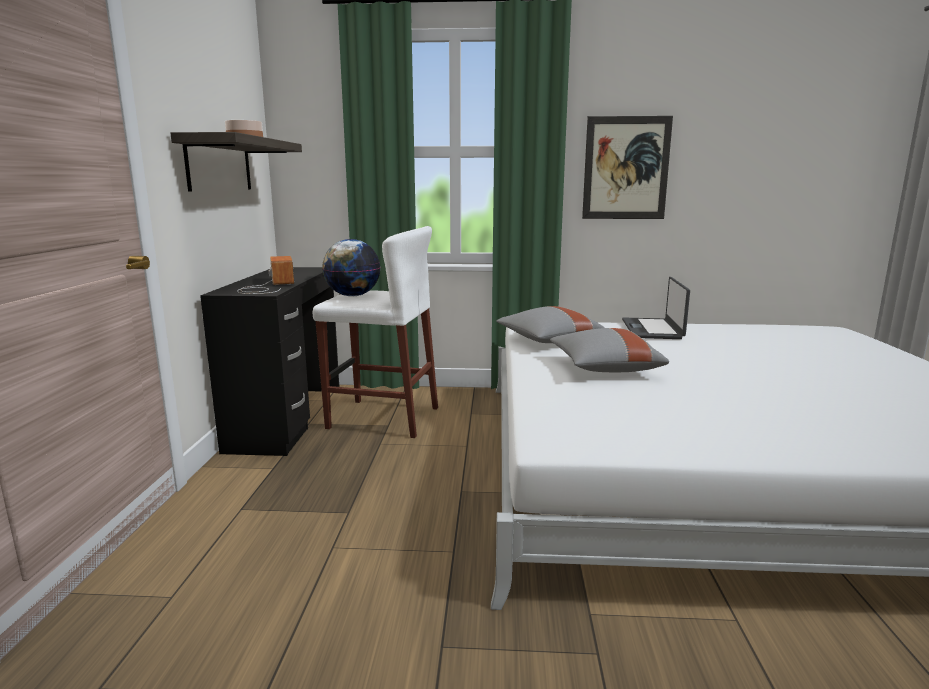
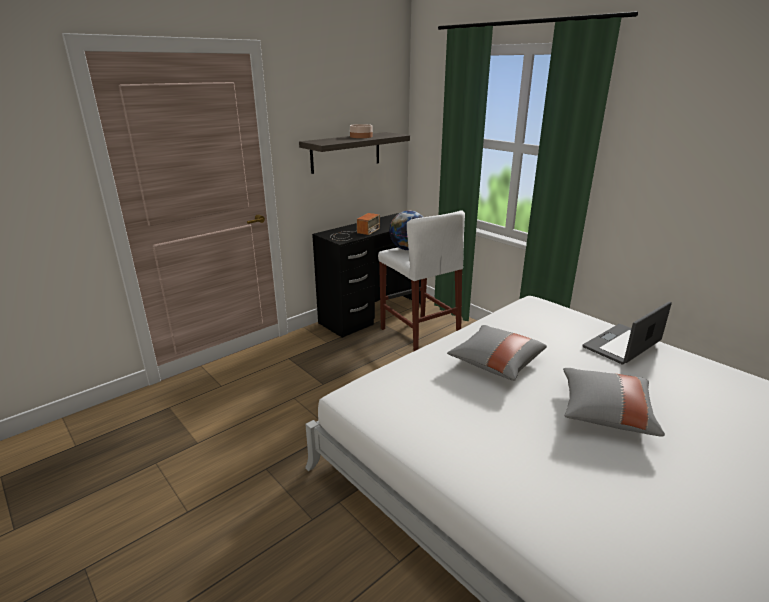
camera: 45 degrees right, 10 degrees up
(548, 340) = (513, 323): grey pillow -> grey pillow (605, 413)
(626, 168) = (662, 184): picture -> none

